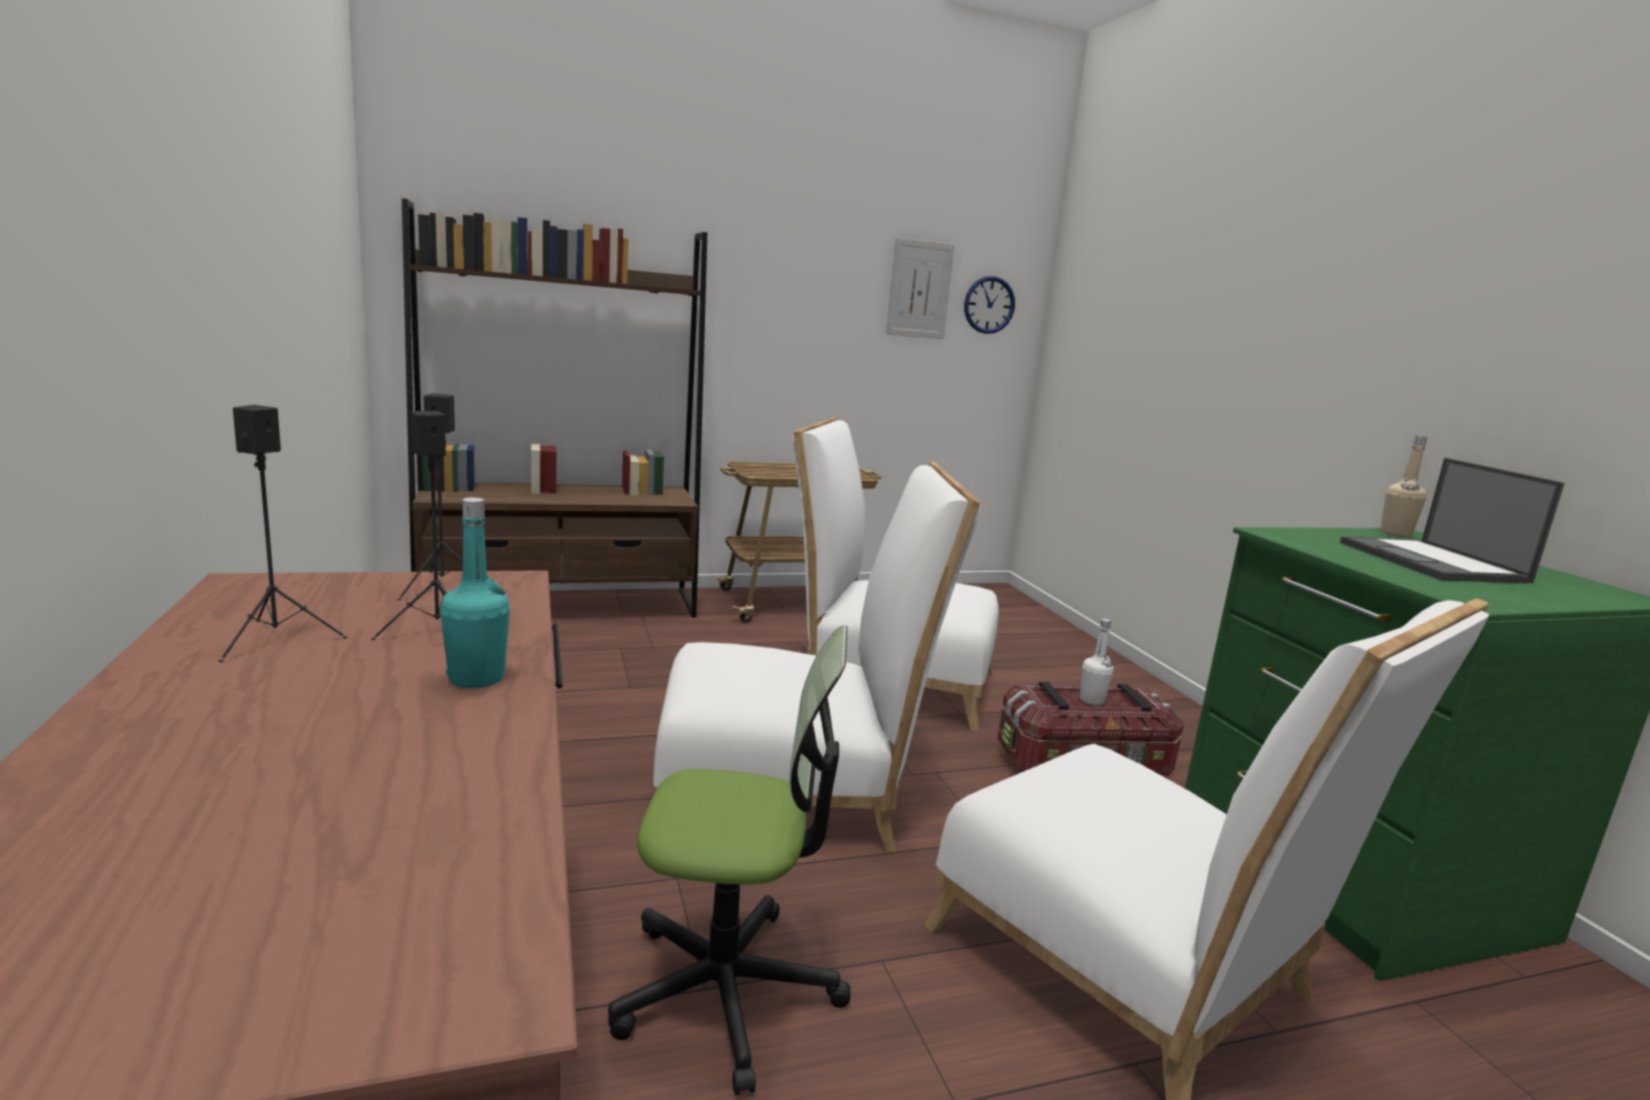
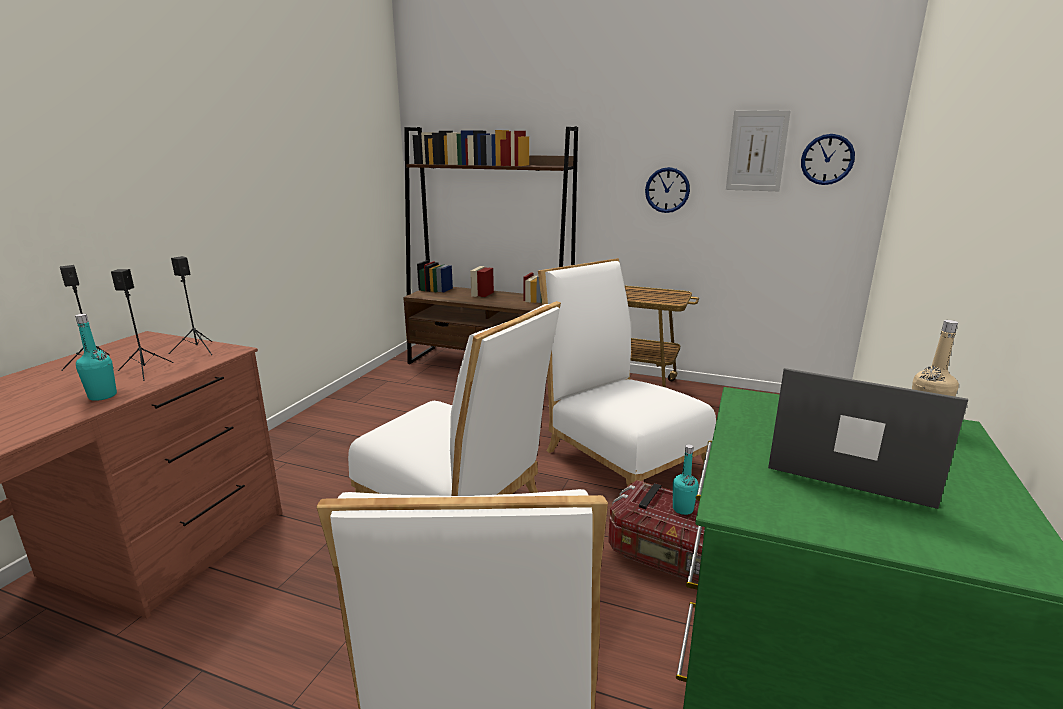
camera: 40 degrees right, 5 degrees up
(727, 990) = (284, 594): office chair -> none
(816, 332) = (667, 190): none -> wall clock
(1091, 700) = (683, 509): white bottle -> turquoise bottle
(1433, 562) = (848, 461): laptop -> laptop turned 90 degrees clockwise

